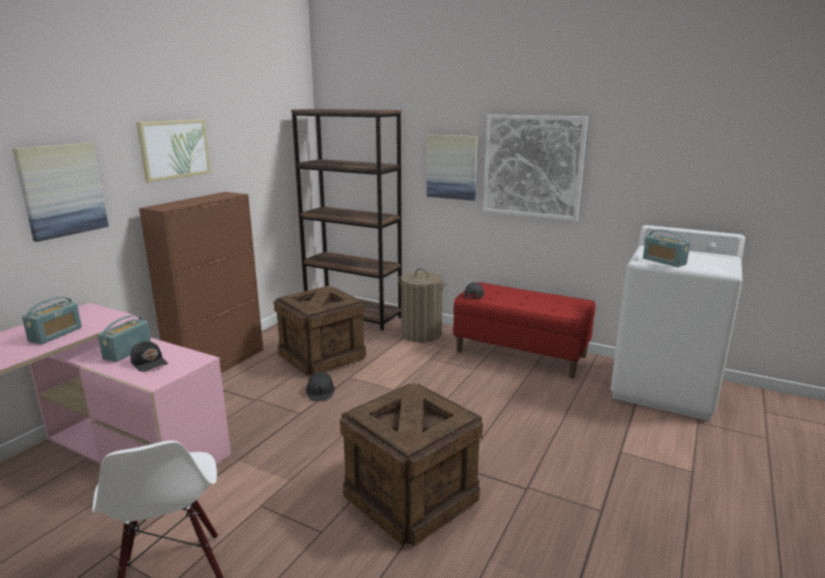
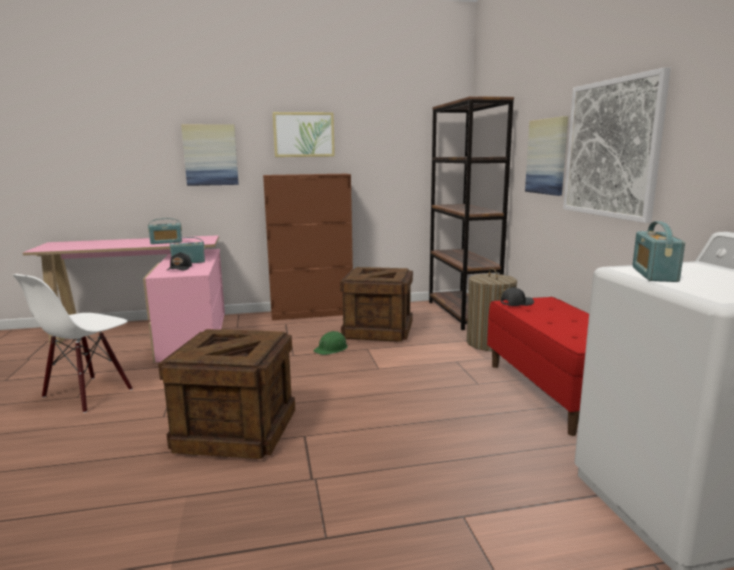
camera: 50 degrees right, 5 degrees down
(320, 391) = (331, 349): black hard hat -> green hard hat

